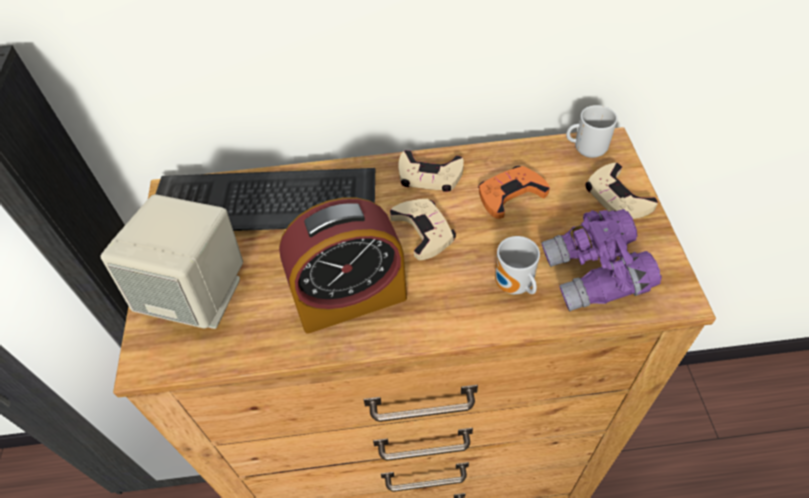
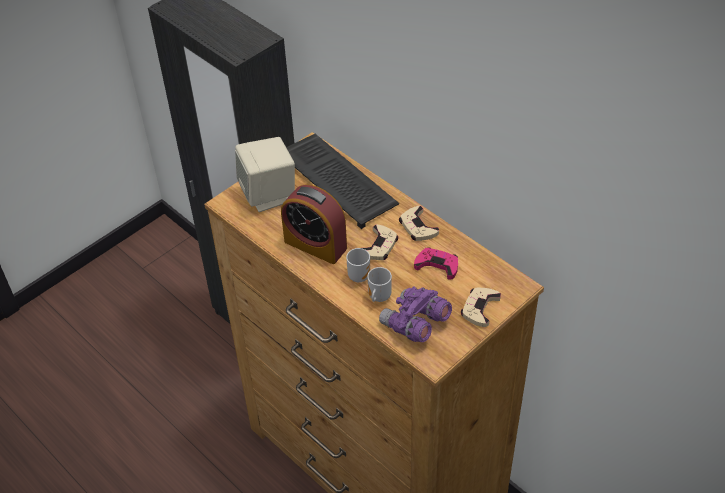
camera: 50 degrees right, 5 degrees down
(510, 194) = (437, 265): orange game controller -> pink game controller
(586, 150) = (504, 279): mug -> mug (358, 275)

